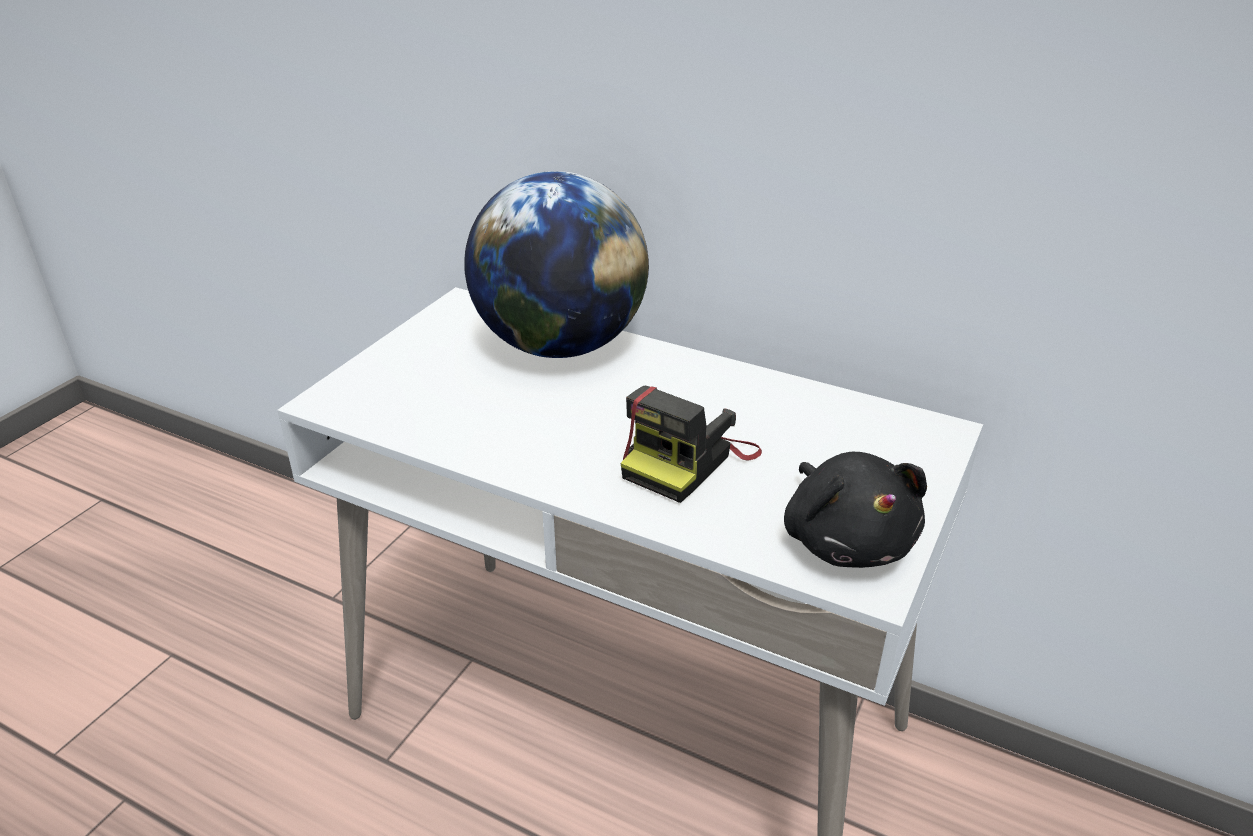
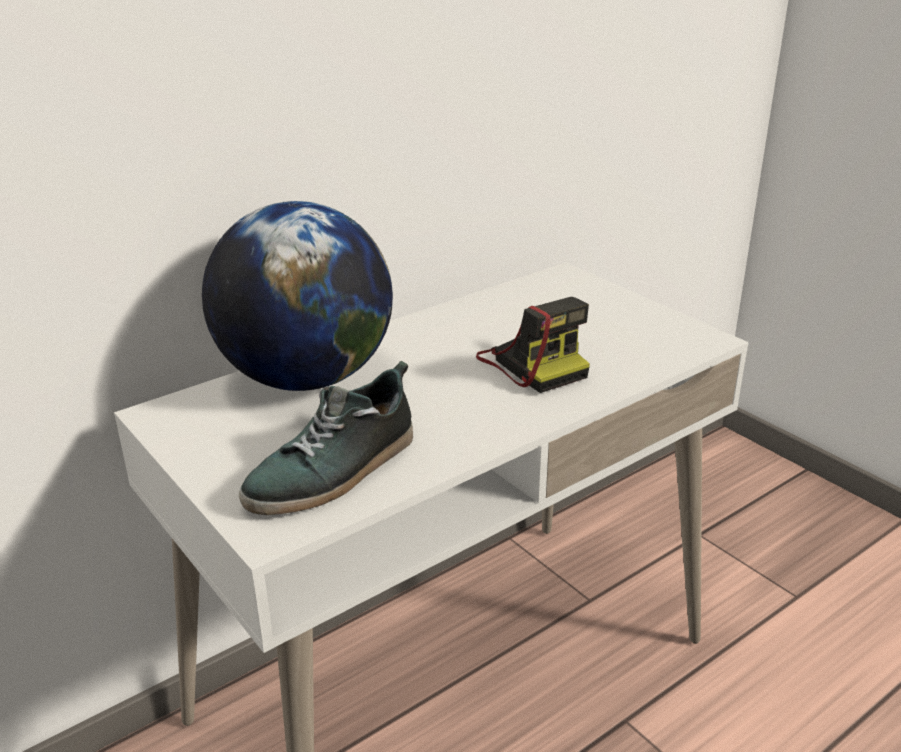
camera: 65 degrees left, 5 degrees down
(420, 404) = (335, 470): none -> shoe
(846, 540) = (660, 334): black plush toy -> none

